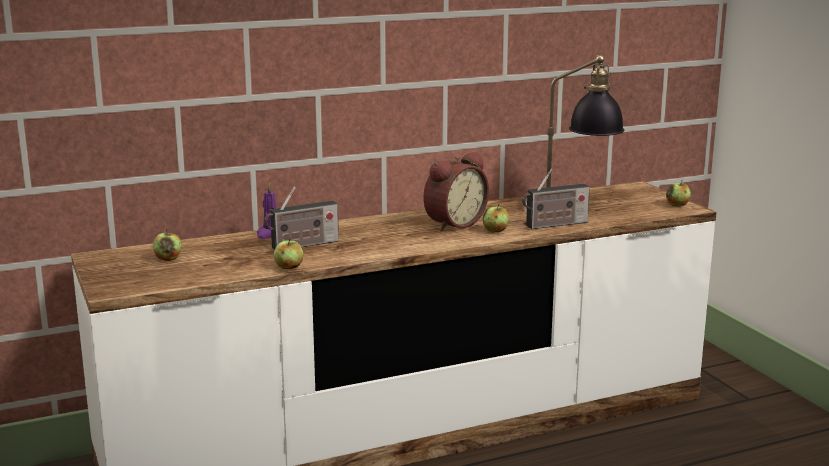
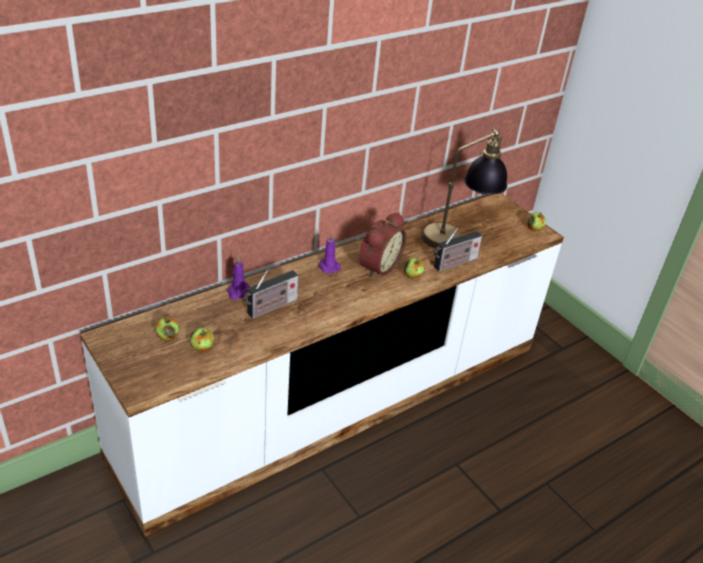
camera: 15 degrees left, 20 degrees up
(288, 267) = (271, 343): apple -> apple (202, 347)
(390, 222) = (328, 266): none -> purple candle

